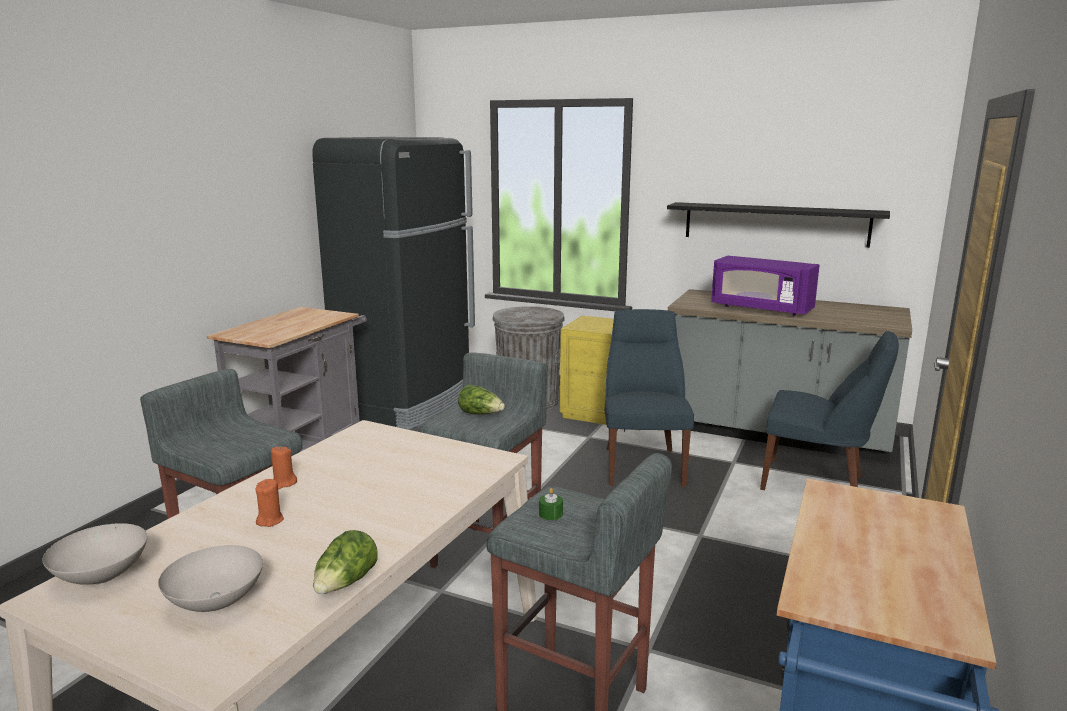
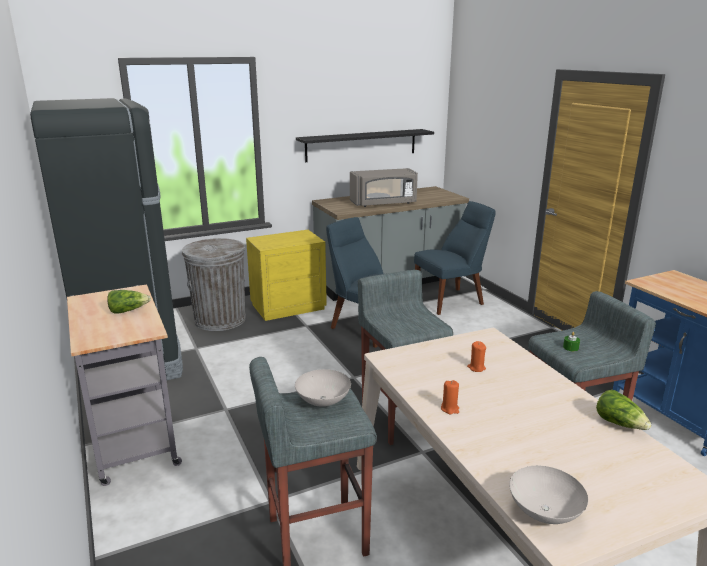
camera: 50 degrees left, 5 degrees up
(214, 602) = (615, 472): white bowl -> white bowl (322, 402)
(270, 520) = (509, 427): orange candle -> orange candle (476, 368)
(481, 414) = (402, 319): lettuce -> lettuce (128, 311)
(760, 309) = (383, 203): purple microwave -> grey microwave

